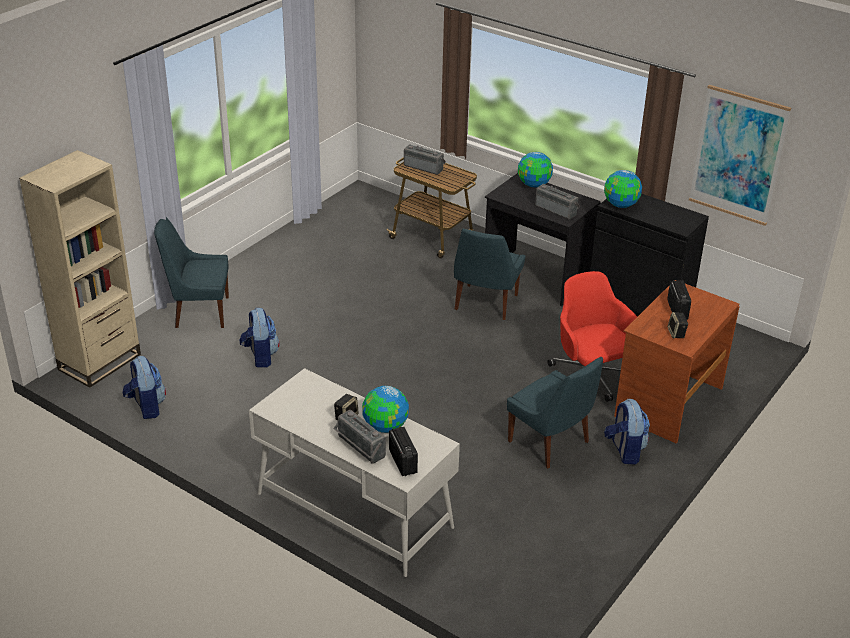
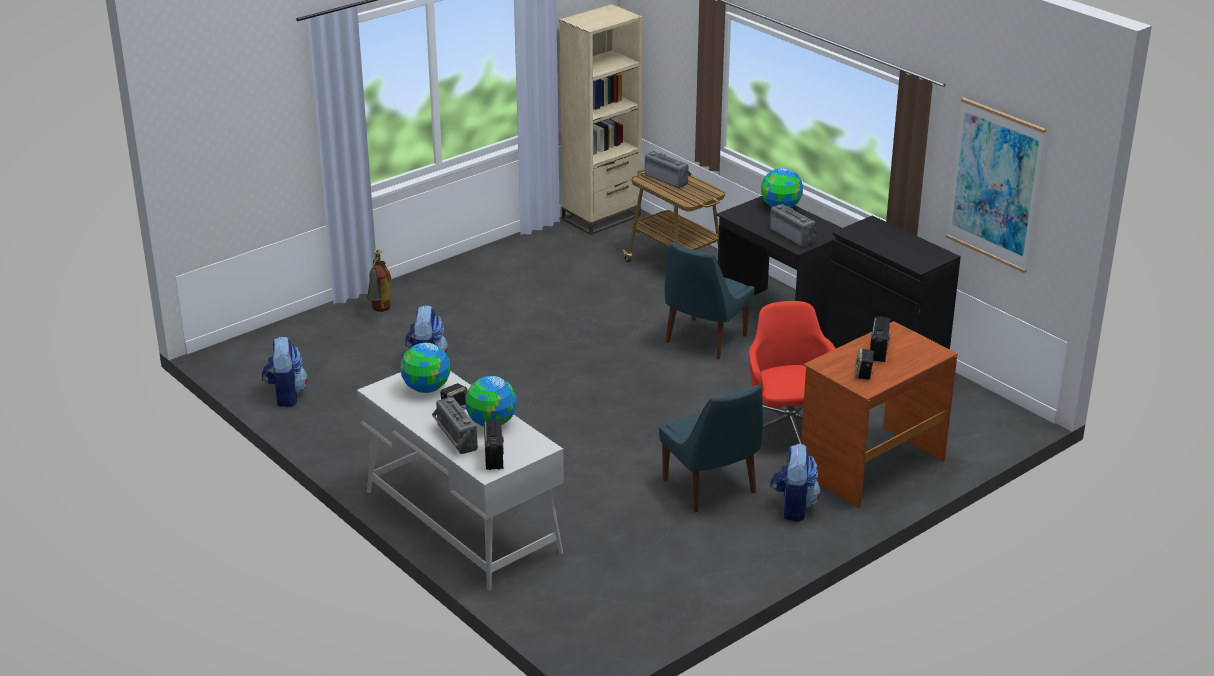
camera: 15 degrees right, 5 degrees down
(100, 362) = (255, 347): beige bookcase -> beige bookcase (601, 217)
(199, 312) = (379, 312): blue chair -> fire extinguisher
(621, 205) = (860, 234): globe -> globe (426, 388)

